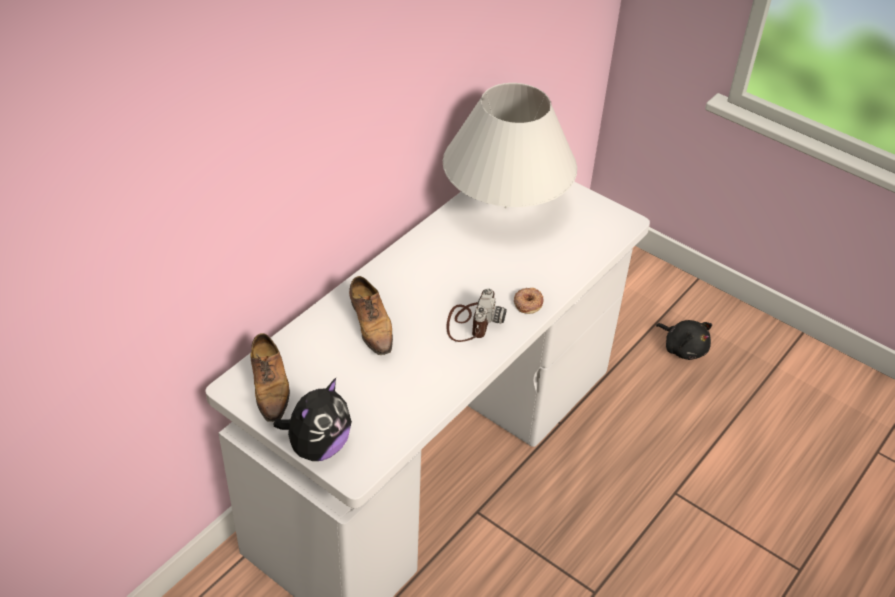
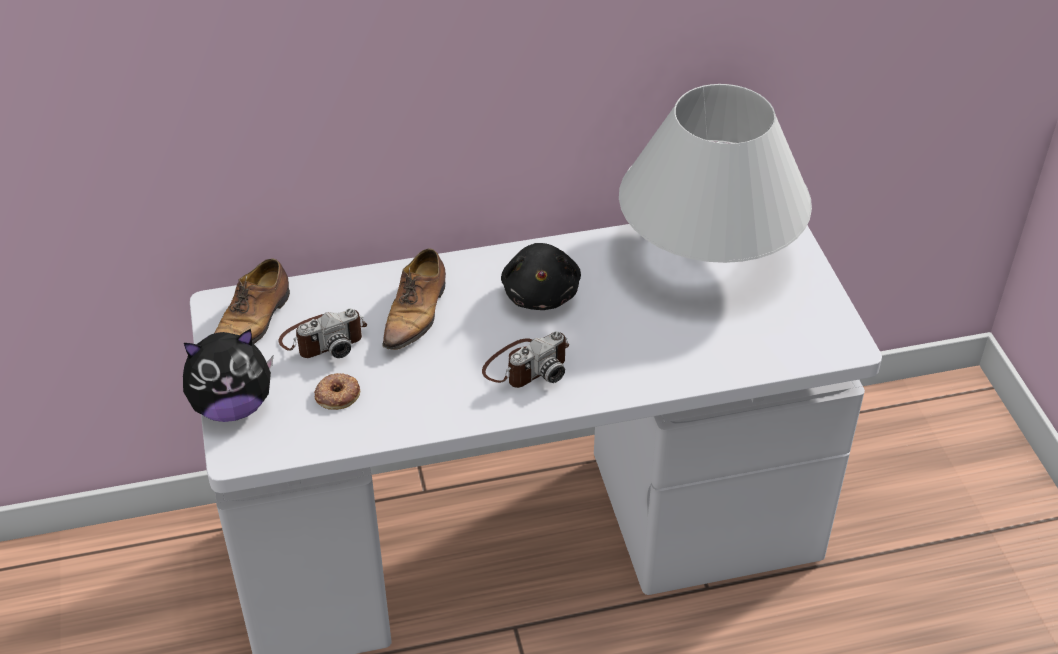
camera: 40 degrees right, 0 degrees up
(330, 371) = (323, 339): none -> camera
(528, 303) = (614, 378): donut -> donut (337, 394)
(683, 348) = (963, 590): black plush toy -> black plush toy (541, 293)

